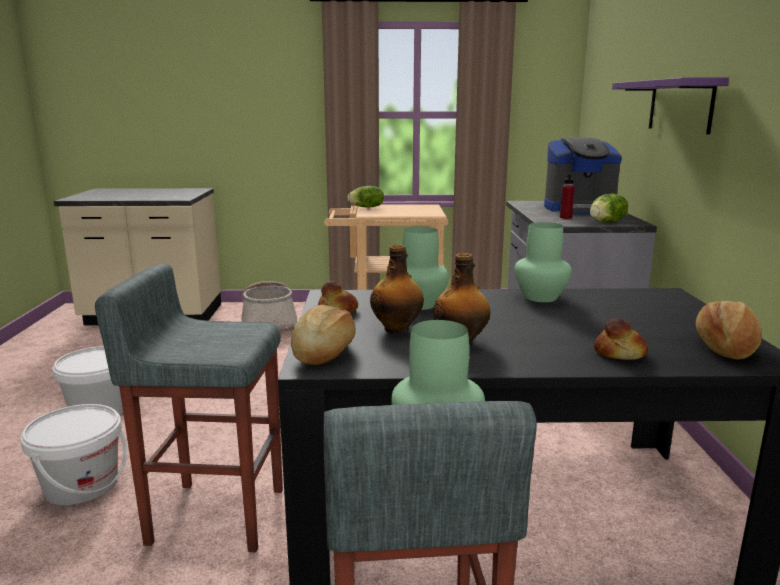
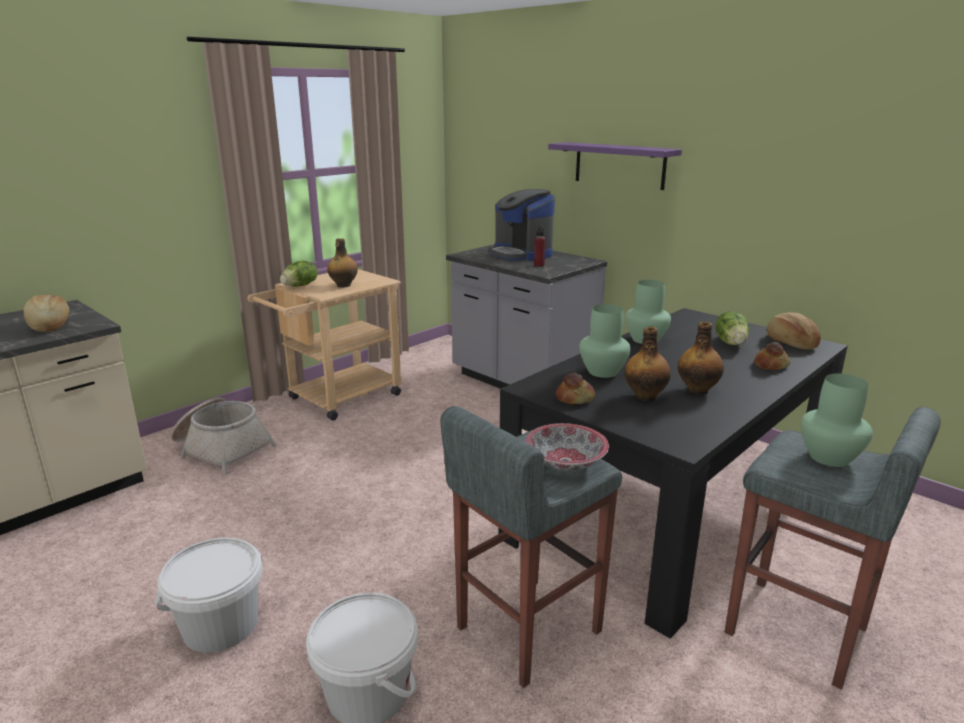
camera: 45 degrees left, 5 degrees up
(224, 345) = (565, 461): none -> bowl
(323, 352) = (660, 432): bread -> bread (48, 326)
(395, 212) = (343, 285): none -> bottle
(579, 209) = (521, 254): coffee machine -> coffee machine turned 105 degrees clockwise
(607, 222) = (574, 264): lettuce -> lettuce (731, 343)

